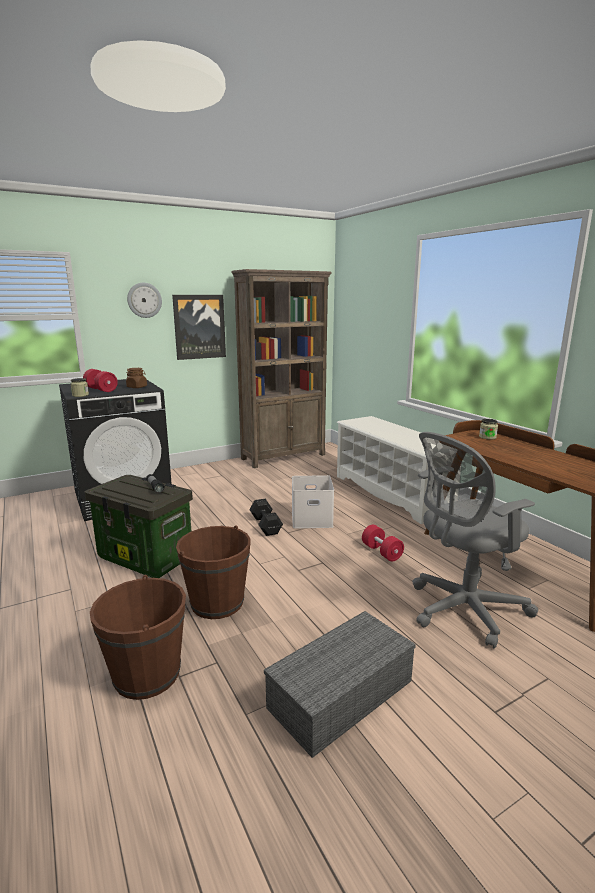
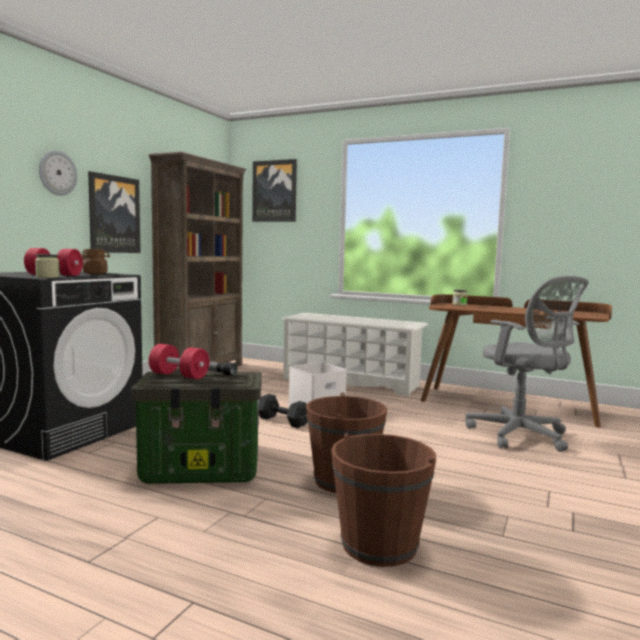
camera: 35 degrees left, 10 degrees down
(340, 696) = (539, 502): grey storage box -> none
(364, 291) = (274, 191): none -> picture
(381, 552) = (412, 418): red dumbbell -> red dumbbell (179, 375)
(462, 610) = (521, 436): grey office chair -> grey office chair turned 60 degrees counterclockwise

